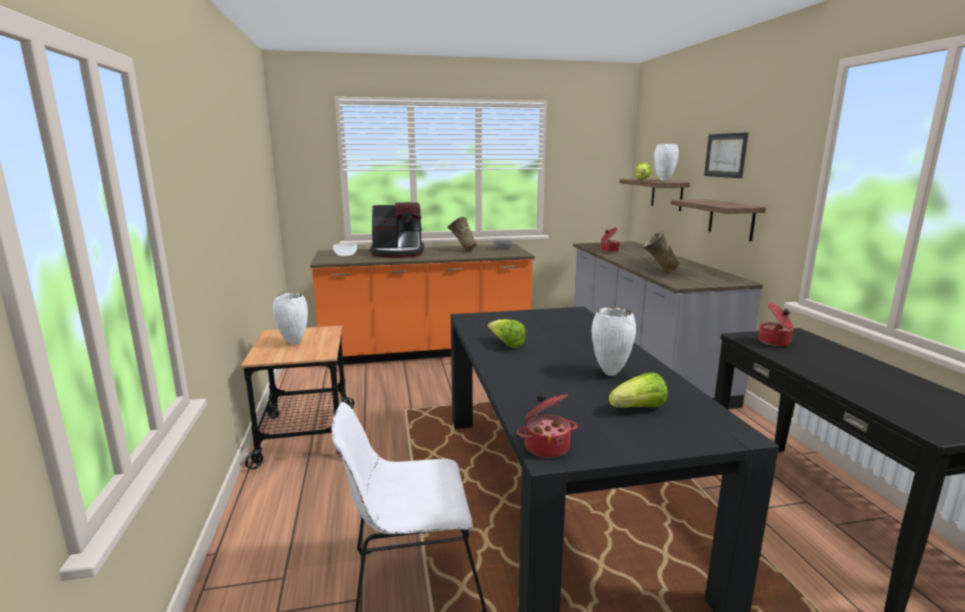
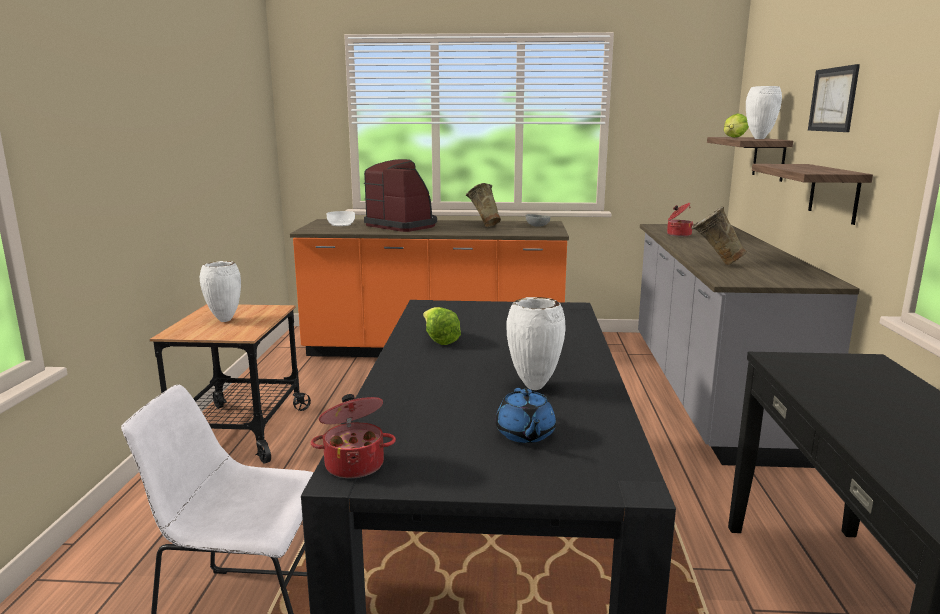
camera: 15 degrees right, 0 degrees up
(398, 253) = (403, 225): coffee machine -> coffee machine turned 150 degrees counterclockwise
(639, 408) = (525, 434): lettuce -> blue teapot
(775, 342) = (819, 370): cooking pot -> none

